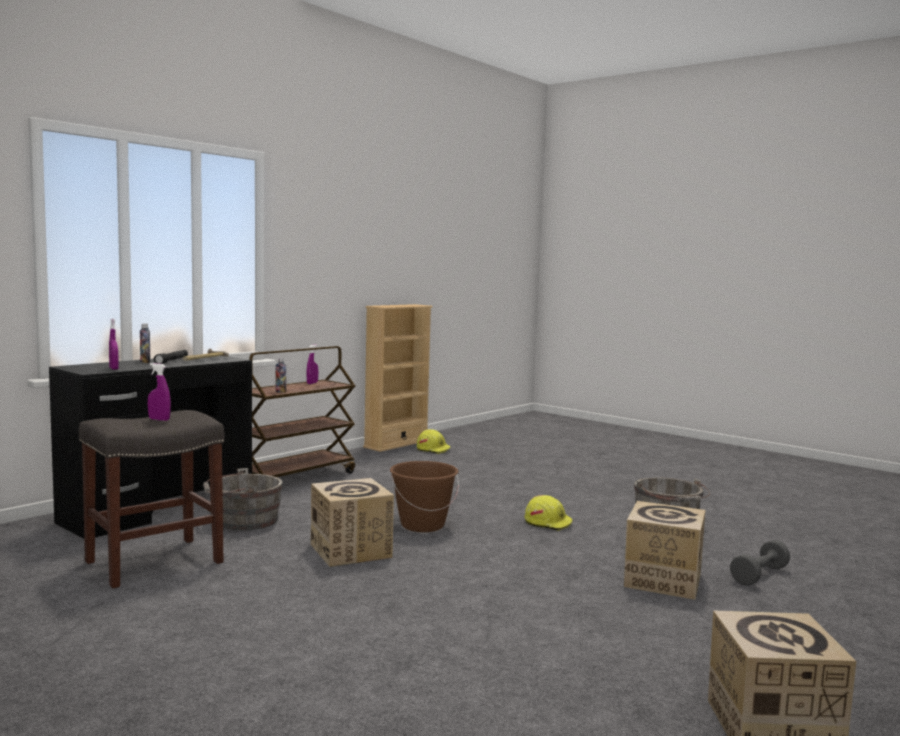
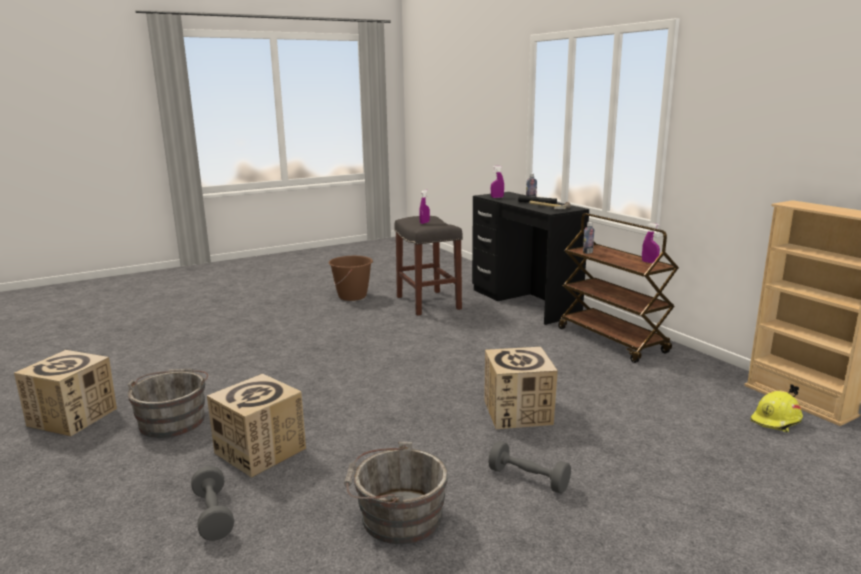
camera: 110 degrees right, 10 degrees up
(242, 521) = (494, 321): grey bucket -> grey bucket (173, 420)
(350, 551) = (414, 346): cardboard box -> cardboard box (518, 412)
(422, 525) = (458, 374): brown bucket -> brown bucket (352, 296)
(548, 523) = (437, 433): yellow hard hat -> none
(577, 497) = (528, 479): none -> grey dumbbell

